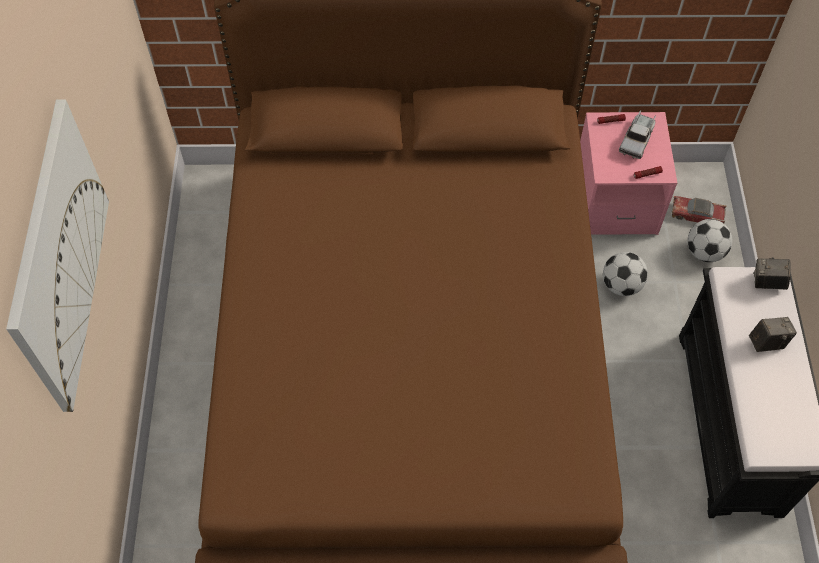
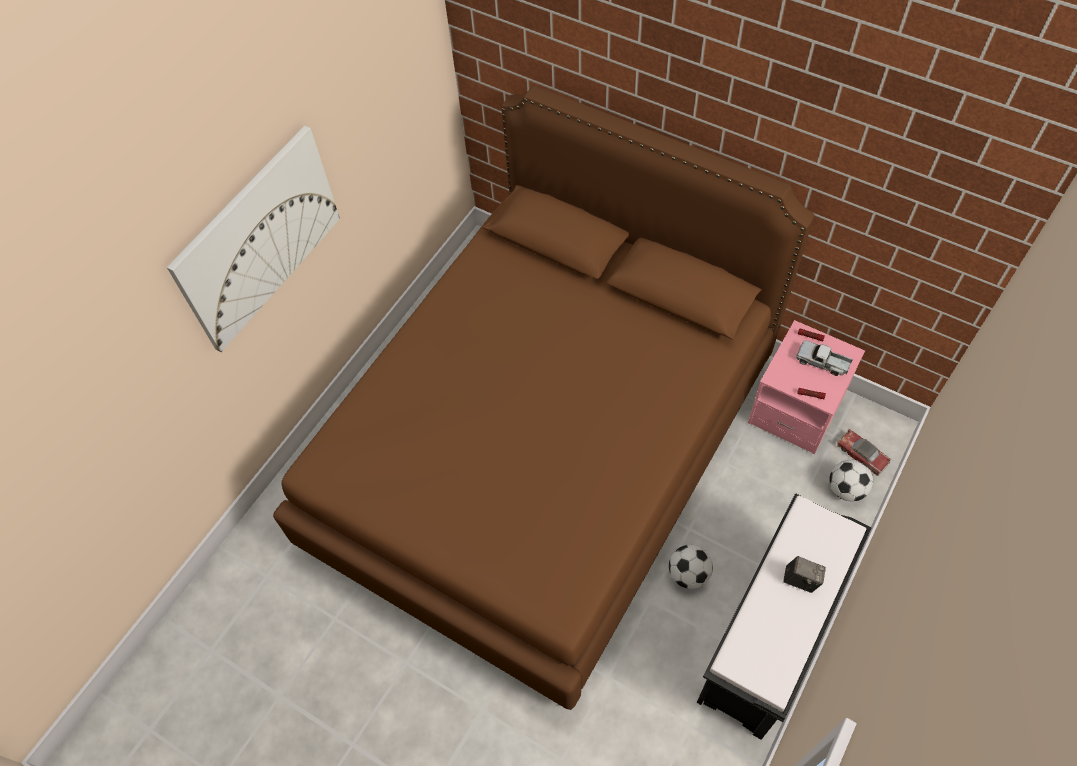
camera: 35 degrees right, 0 degrees up
(621, 285) = (753, 479): football -> football (688, 574)
(637, 139) = (822, 362): toy truck -> toy truck turned 60 degrees clockwise
(767, 282) = (838, 532): camera -> none

